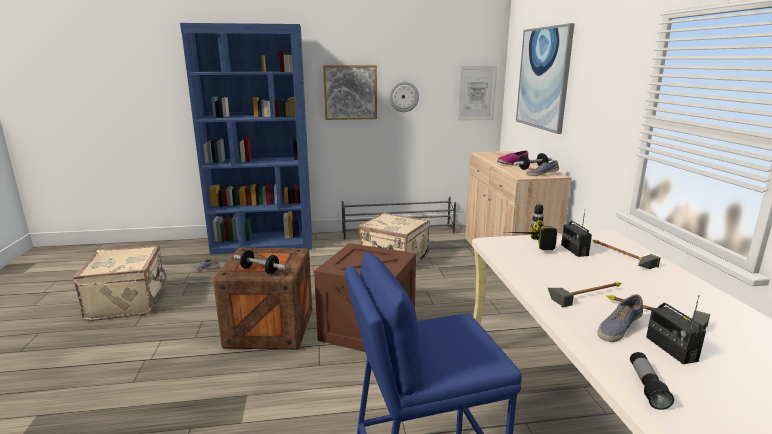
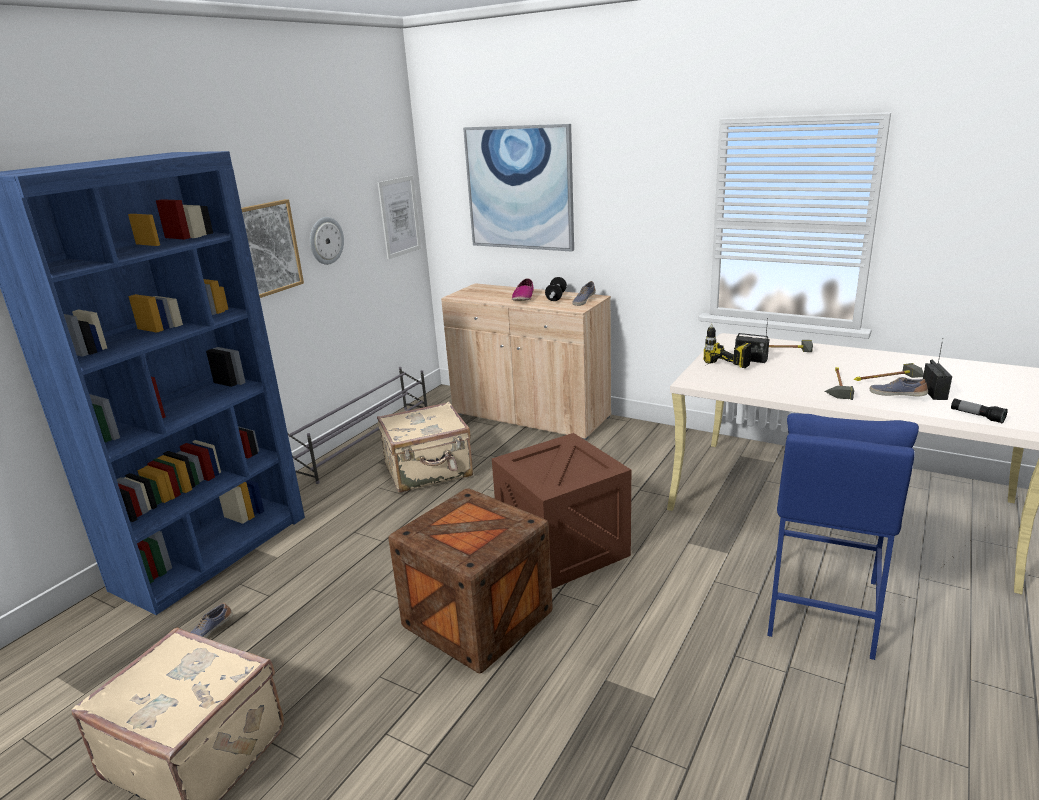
camera: 50 degrees left, 5 degrees up
(260, 270) = (495, 536): dumbbell -> none
(618, 328) = (897, 395): shoe -> shoe turned 135 degrees clockwise
(670, 349) = (934, 392): radio -> radio turned 105 degrees counterclockwise

